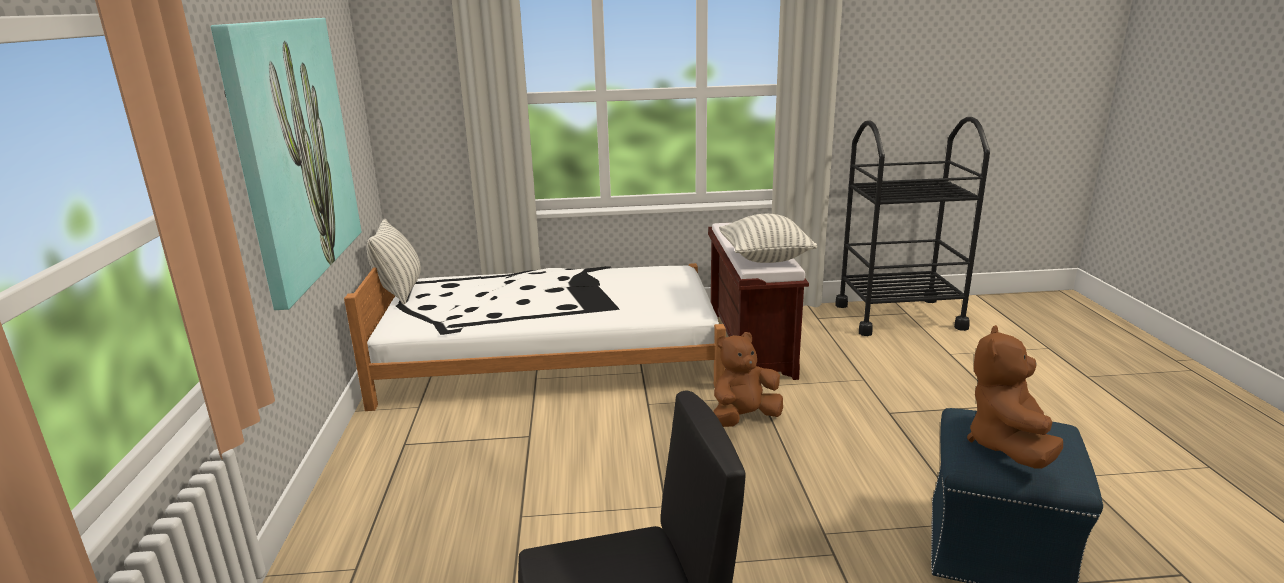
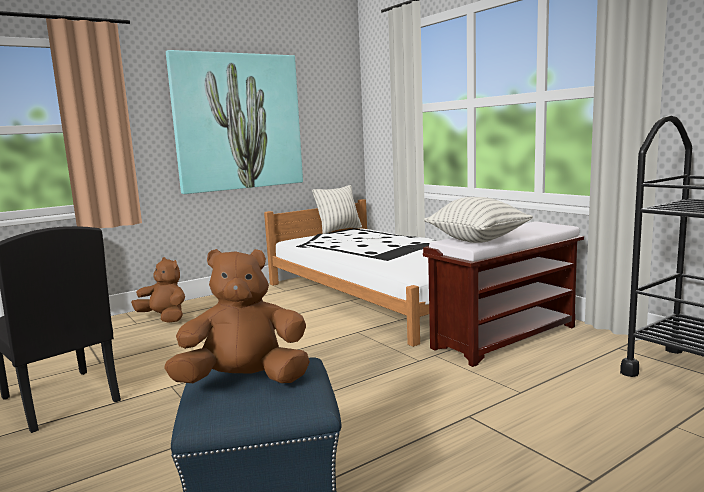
camera: 60 degrees right, 10 degrees down
(744, 418) = (375, 363): brown plush toy -> brown plush toy (164, 318)

